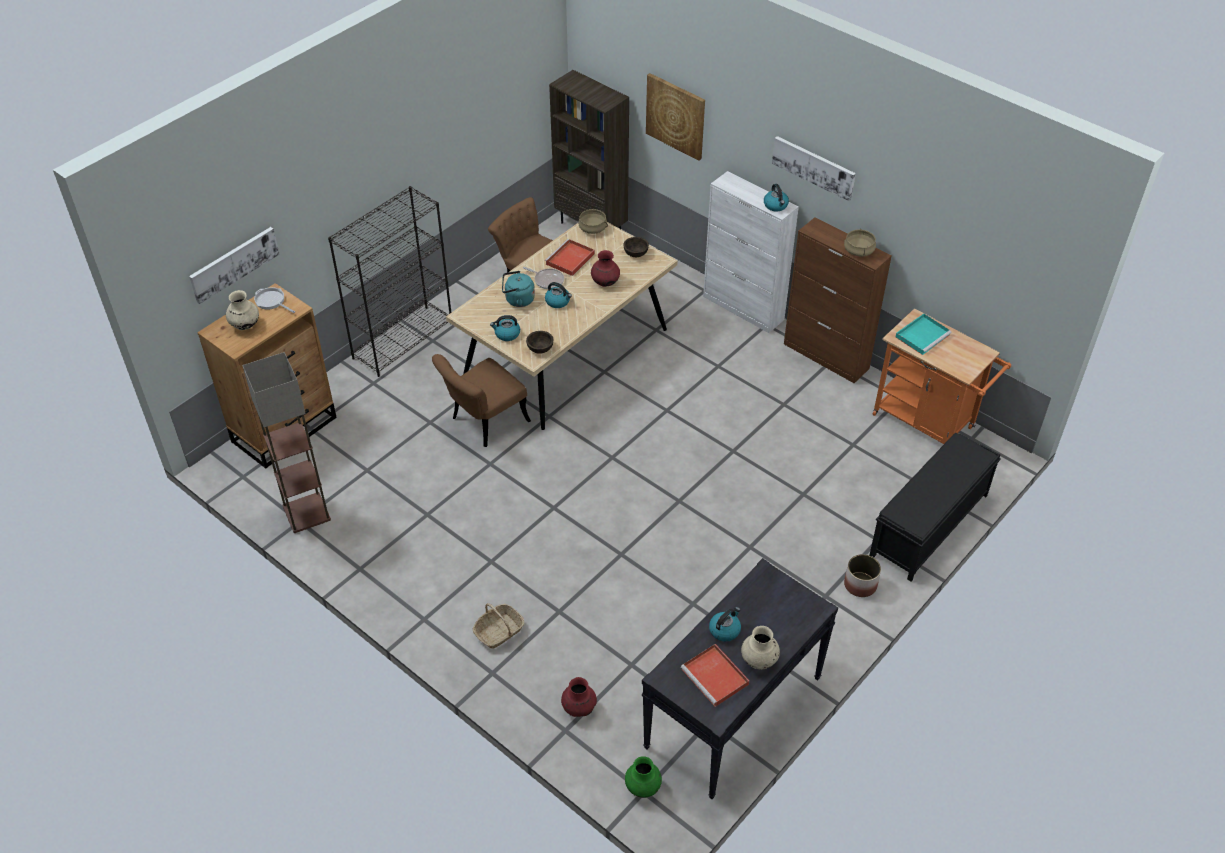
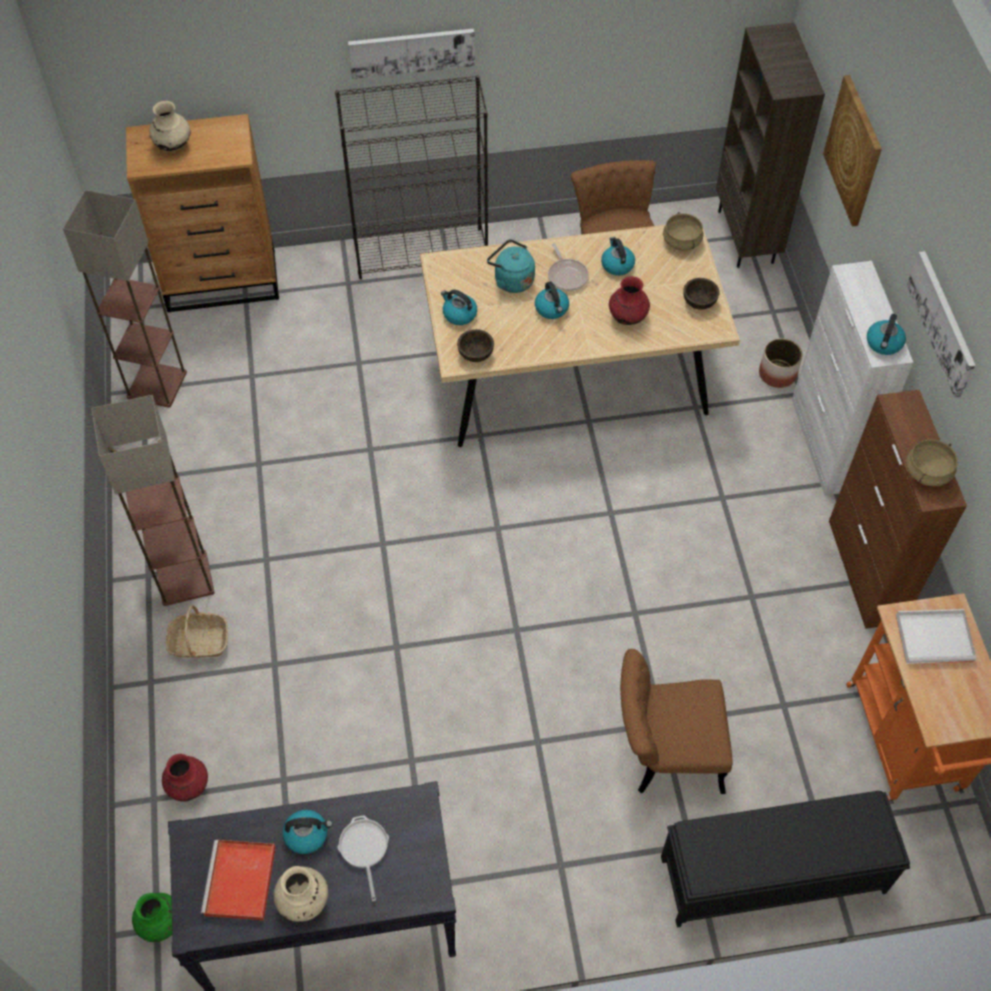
camera: 40 degrees right, 10 degrees up
(234, 264) = (190, 69): picture -> picture (411, 52)
(271, 301) = (223, 133): frying pan -> frying pan (364, 849)
(450, 604) = (185, 577): none -> floor lamp
(484, 423) = (408, 399): brown chair -> brown chair (664, 753)
(570, 260) = (617, 265): red tray -> kettle
(860, 584) = (614, 883): planter -> planter (777, 374)
(923, 335) = (935, 637): turquoise tray -> white tray

